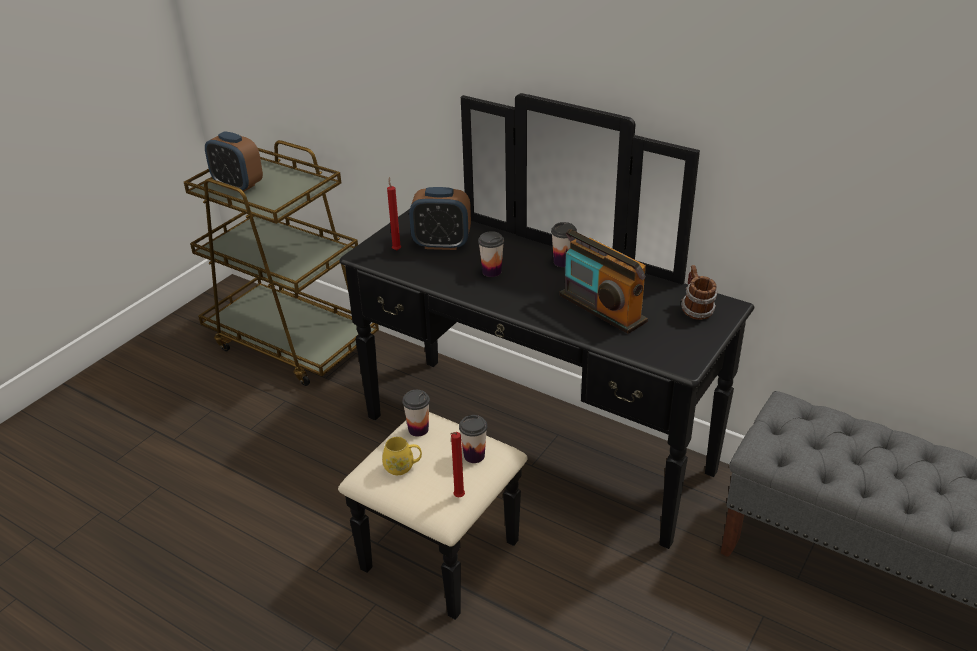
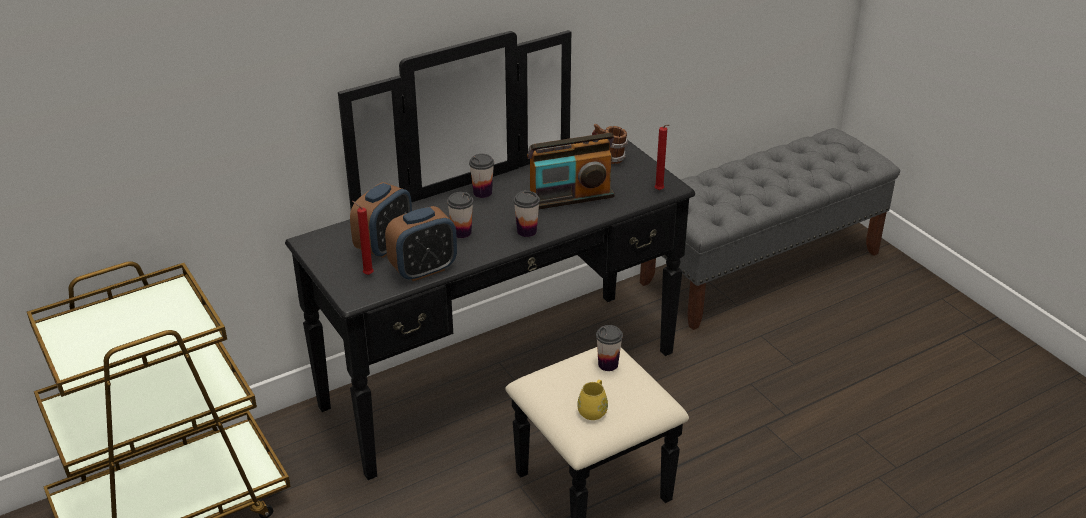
camera: 65 degrees left, 0 degrees up
(238, 185) = (100, 349): alarm clock -> alarm clock (423, 270)
(418, 429) = (549, 386): cup -> cup (526, 231)
(458, 498) = (652, 389): red candle -> red candle (660, 191)

